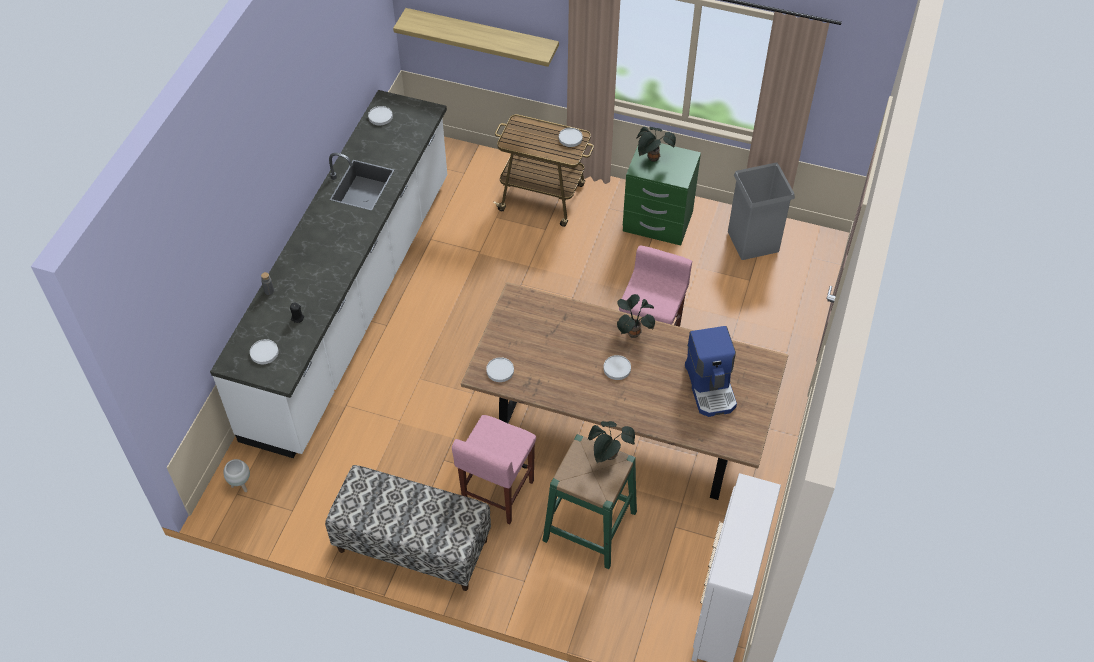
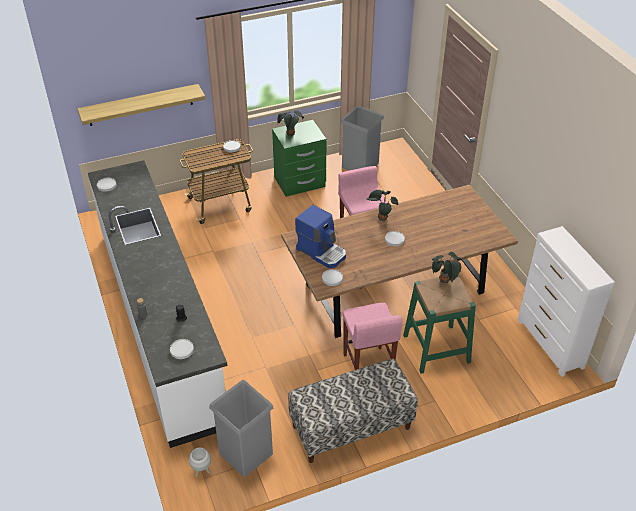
camera: 40 degrees left, 10 degrees down
(293, 497) = (245, 453): none -> grey trash can
(711, 387) = (452, 220): coffee machine -> coffee machine (322, 252)

